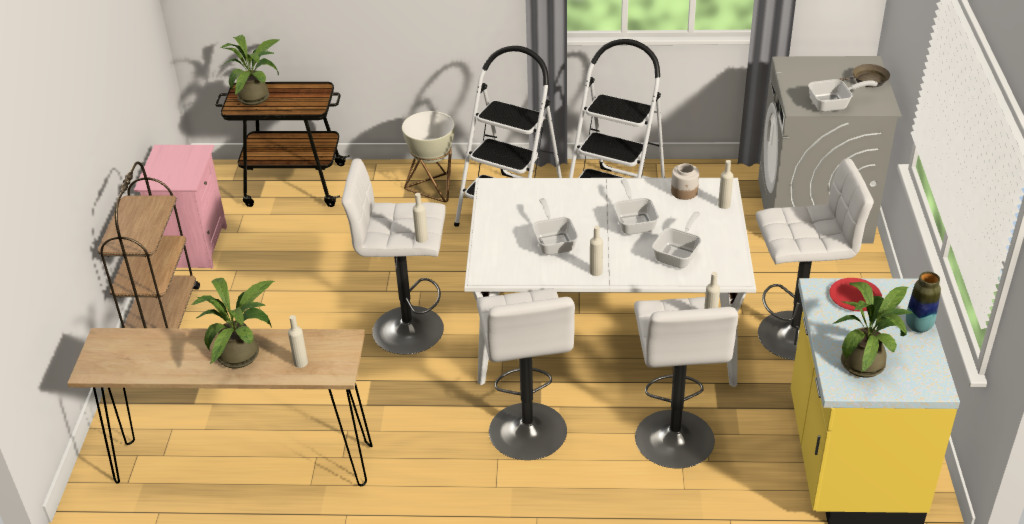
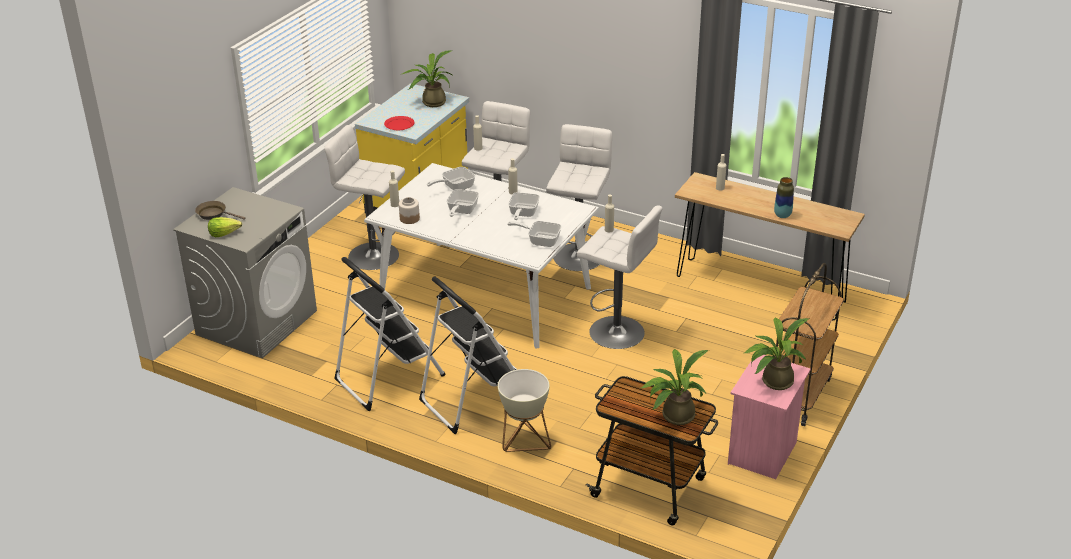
camera: 155 degrees left, 5 degrees down
(244, 354) = (752, 200): potted plant -> potted plant (773, 382)
(822, 66) = (224, 233): none -> lettuce
(834, 104) = (262, 205): frying pan -> frying pan (540, 240)
(918, 326) = (387, 107): vase -> vase (782, 215)

